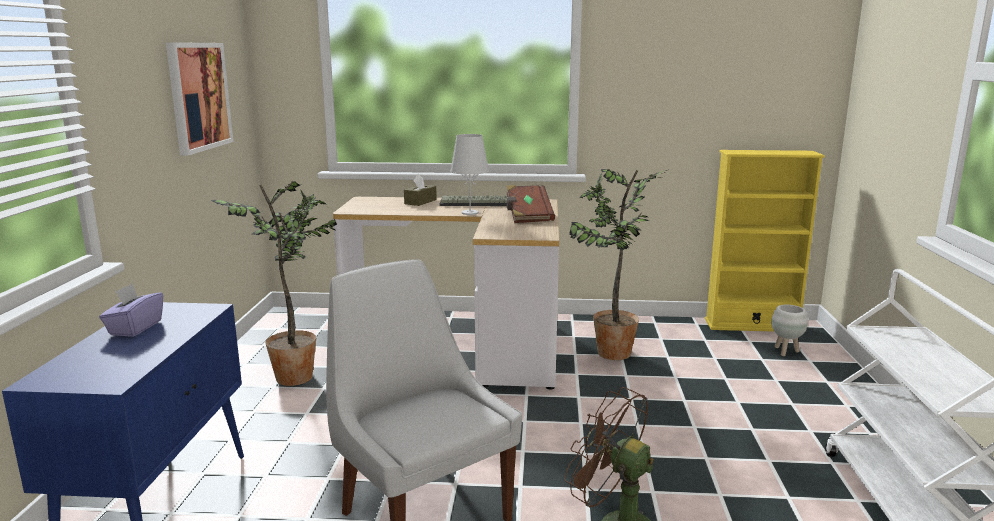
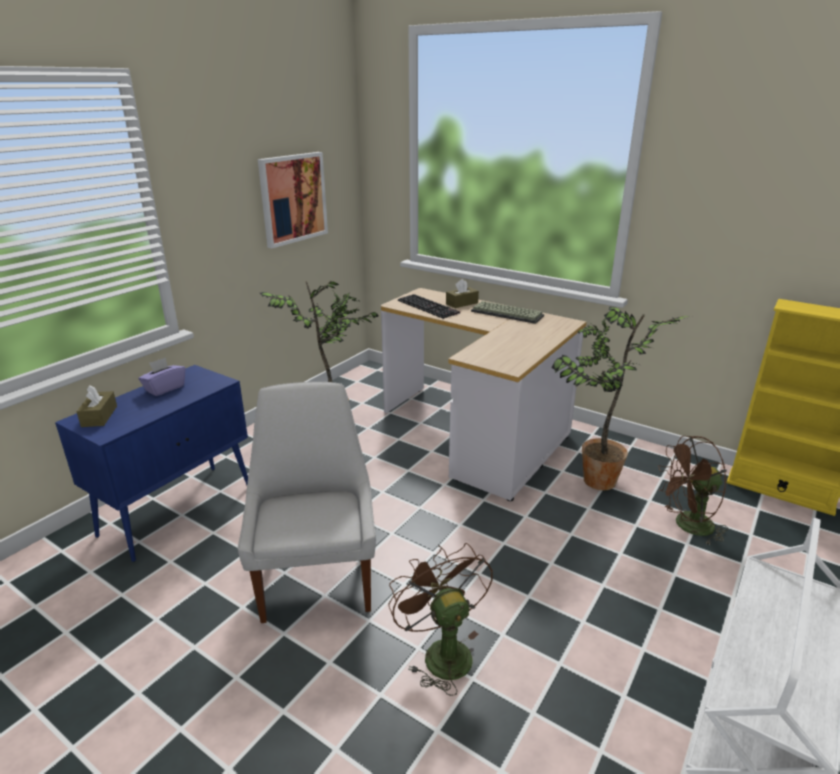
camera: 30 degrees right, 10 degrees up
(72, 370) = (99, 416): none -> brown tissue box
(390, 208) = (429, 306): none -> keyboard
(469, 213) = (485, 325): white table lamp -> none
(528, 216) = (529, 339): brown book -> none
(713, 366) = (687, 526): none -> brown fan
(785, 351) = (789, 534): white planter -> none

